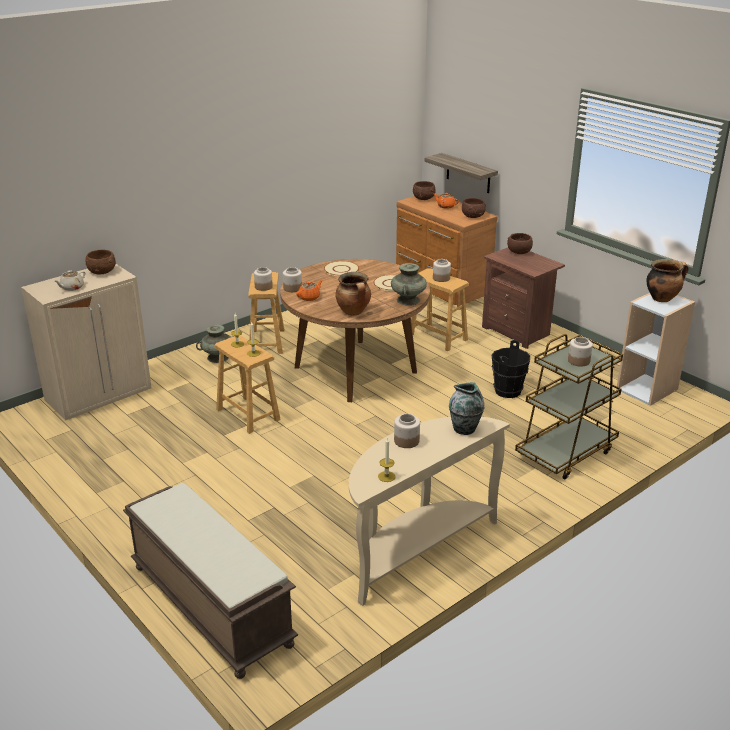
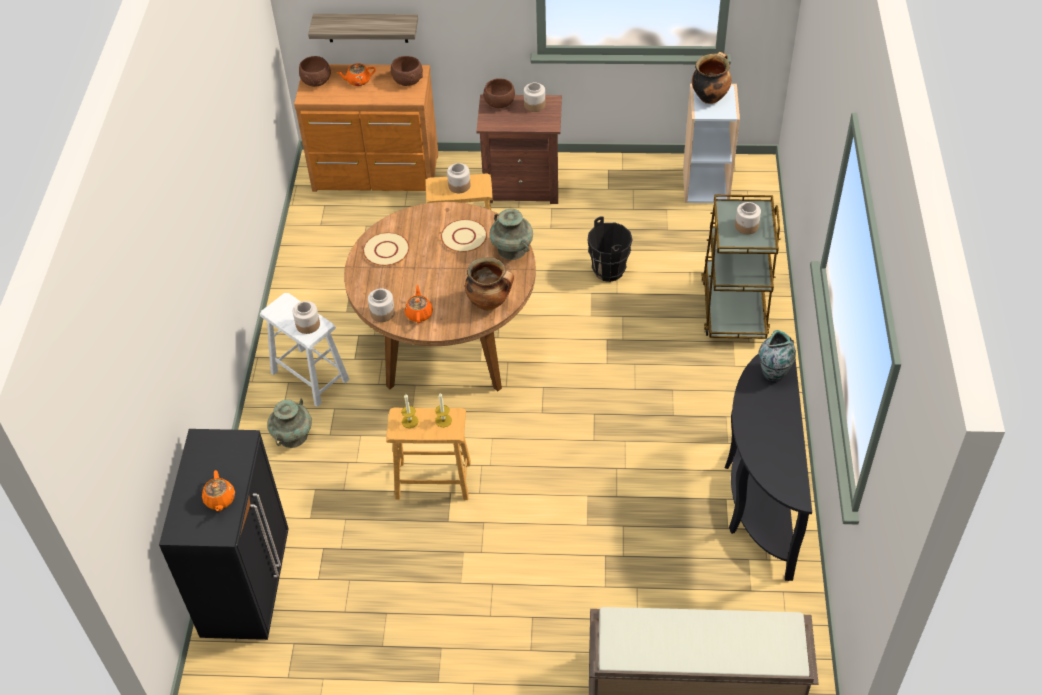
camera: 45 degrees left, 20 degrees up
(72, 287) = (220, 500): beige teapot -> orange teapot
(99, 393) = (245, 580): beige cabinet -> black cabinet
(102, 271) = (208, 452): brown bowl -> none
(266, 342) = (309, 376): brown stool -> white stool
(386, 476) = (792, 469): candle -> none
(406, 441) = (754, 421): jar -> jar (534, 105)
(415, 549) = (758, 497): beige console table -> black console table

